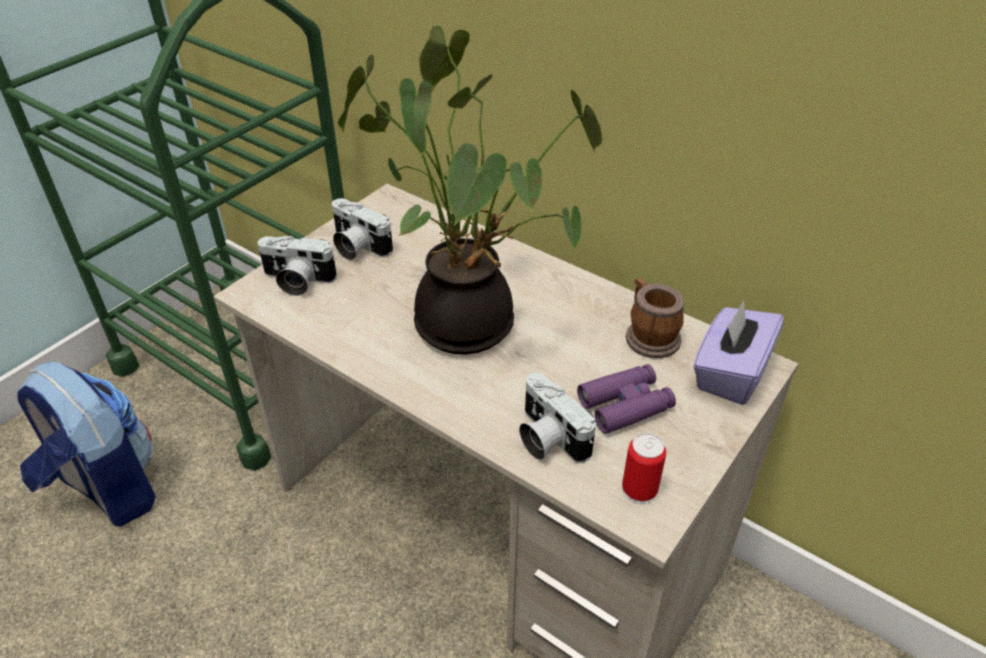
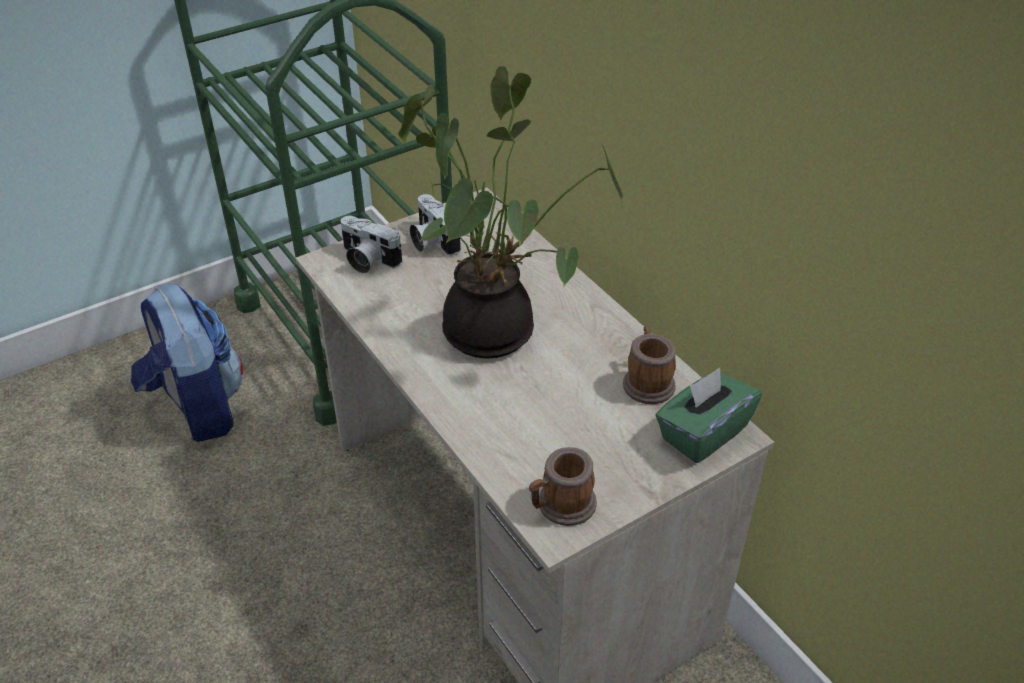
camera: 20 degrees right, 0 degrees up
(547, 438) = (507, 444): camera -> none
(625, 405) = (590, 435): purple binoculars -> none
(639, 490) = (561, 506): can -> mug
(730, 373) = (702, 433): purple tissue box -> green tissue box

